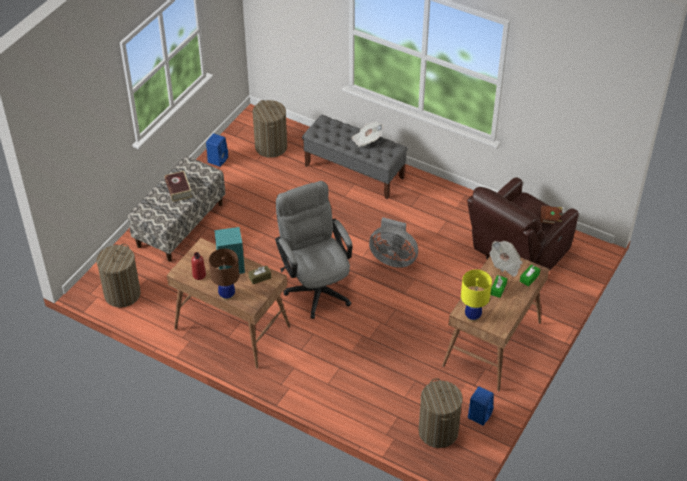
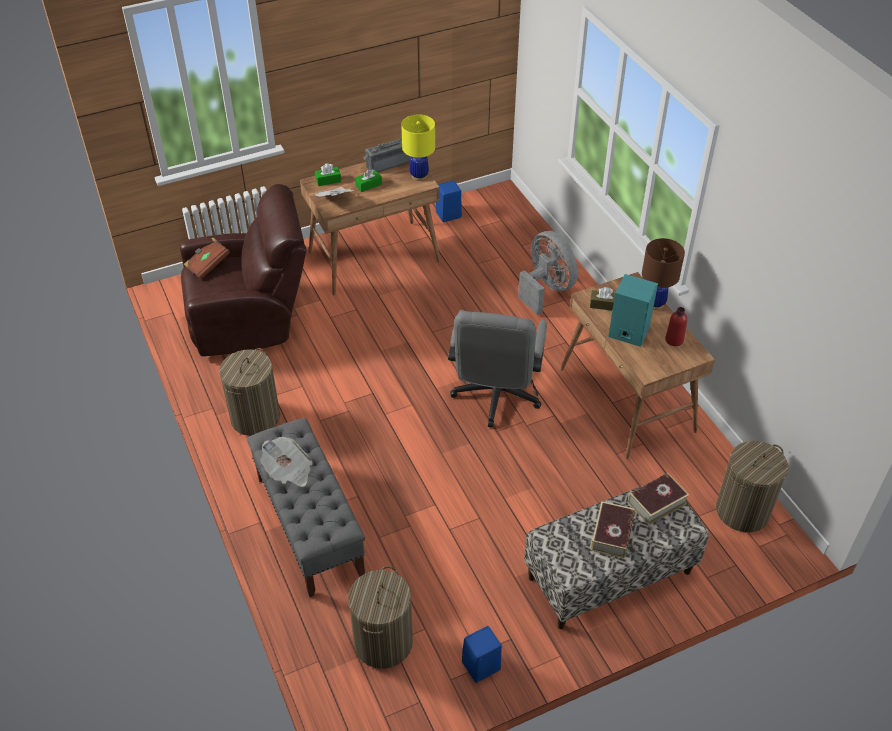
camera: 145 degrees left, 0 degrees up
(163, 214) = (656, 503): none -> book
(393, 259) = (380, 384): grey fan -> grey fan (546, 289)
(438, 432) = (496, 220): laundry basket -> laundry basket (255, 417)
(507, 316) = (388, 163): none -> radio

